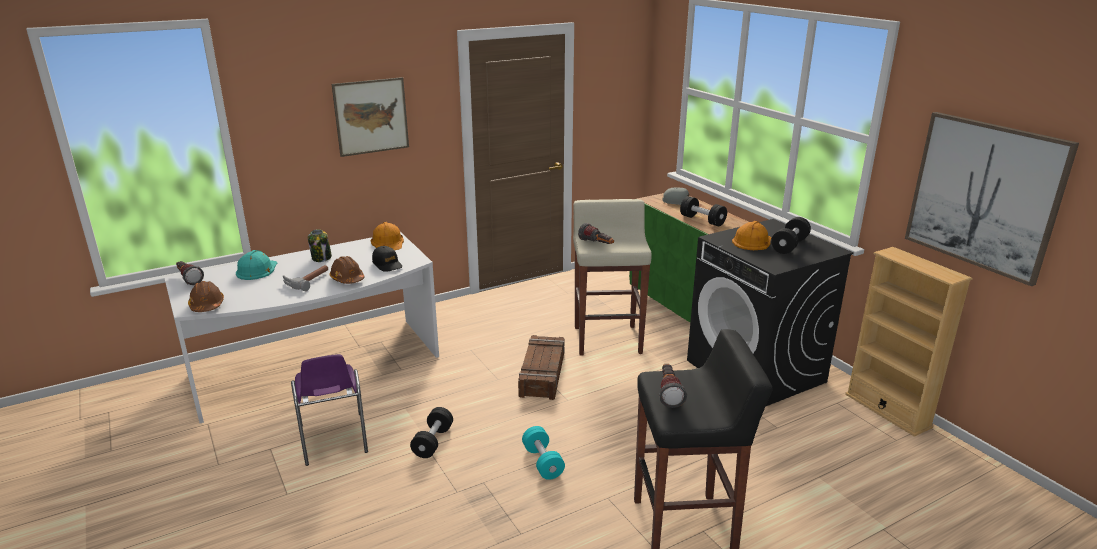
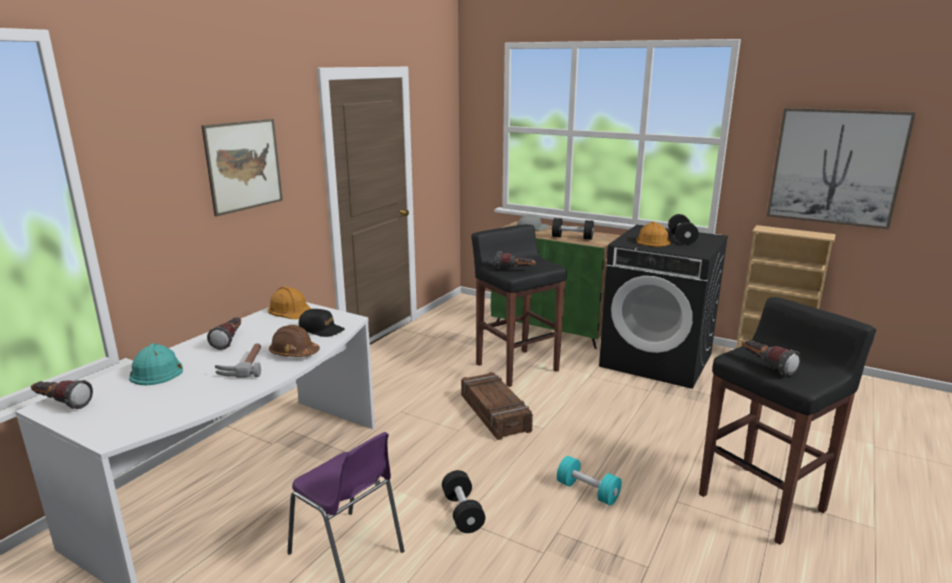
camera: 30 degrees left, 5 degrees down
(207, 305) = (136, 426): brown hard hat -> none
(321, 258) = (230, 340): jar -> flashlight
(607, 339) = (516, 367): beige stool -> black stool

